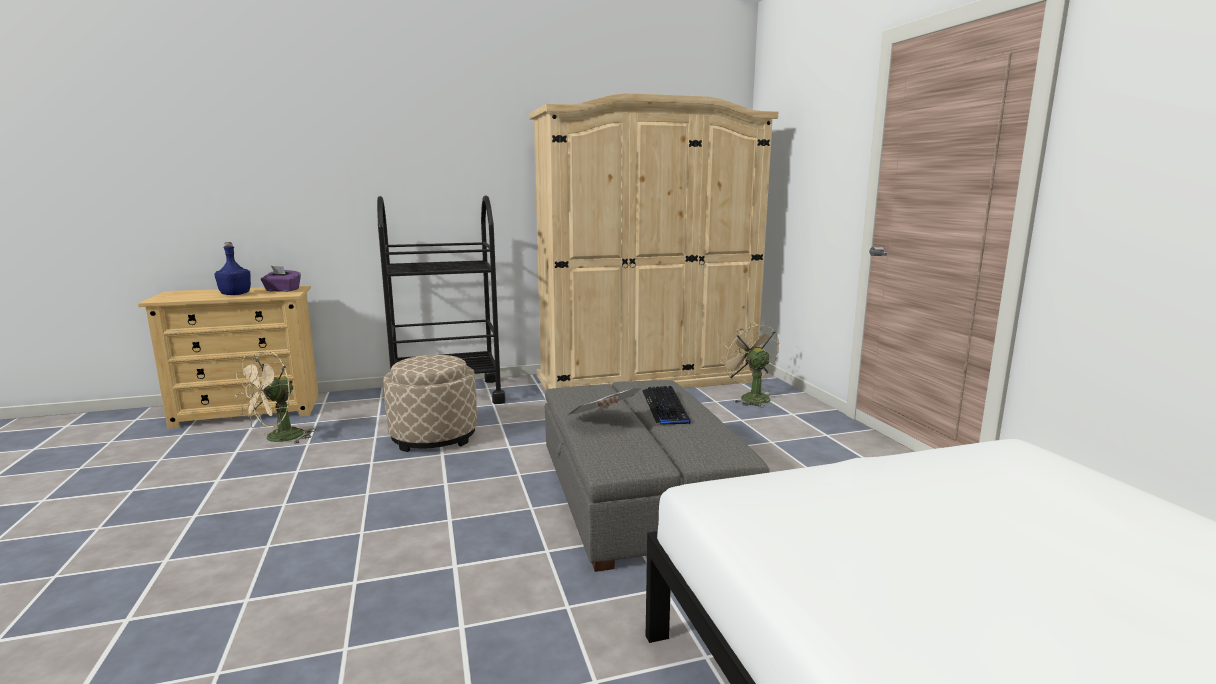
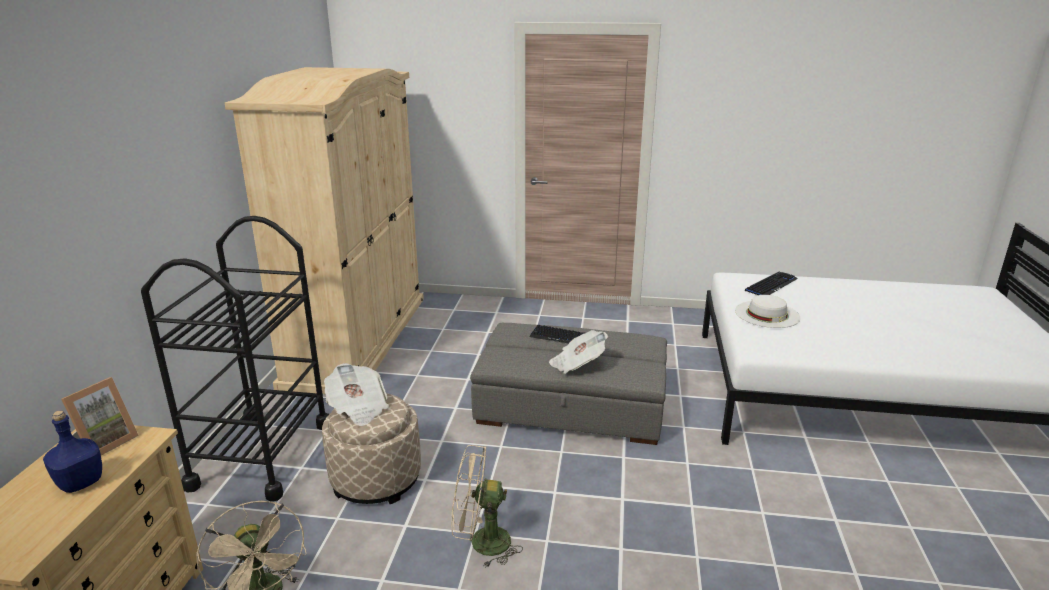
camera: 65 degrees left, 10 degrees up
(282, 290) = (105, 442): purple tissue box -> picture frame
(428, 358) = (358, 408): none -> newspaper
(750, 397) = (451, 315): beige fan -> beige fan (481, 543)
(895, 490) = (767, 314): none -> white hat
(1058, 485) = (771, 285): none -> keyboard

